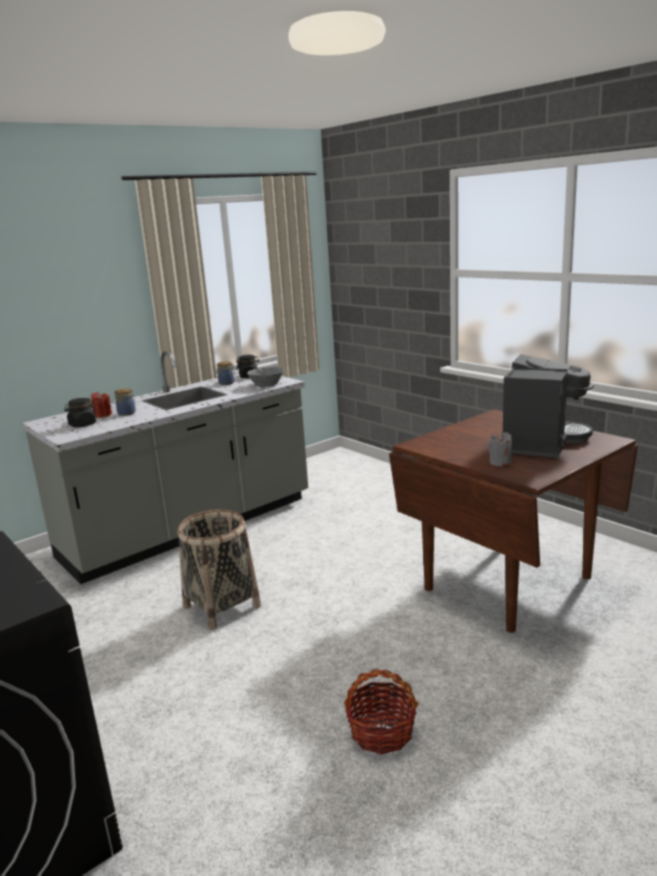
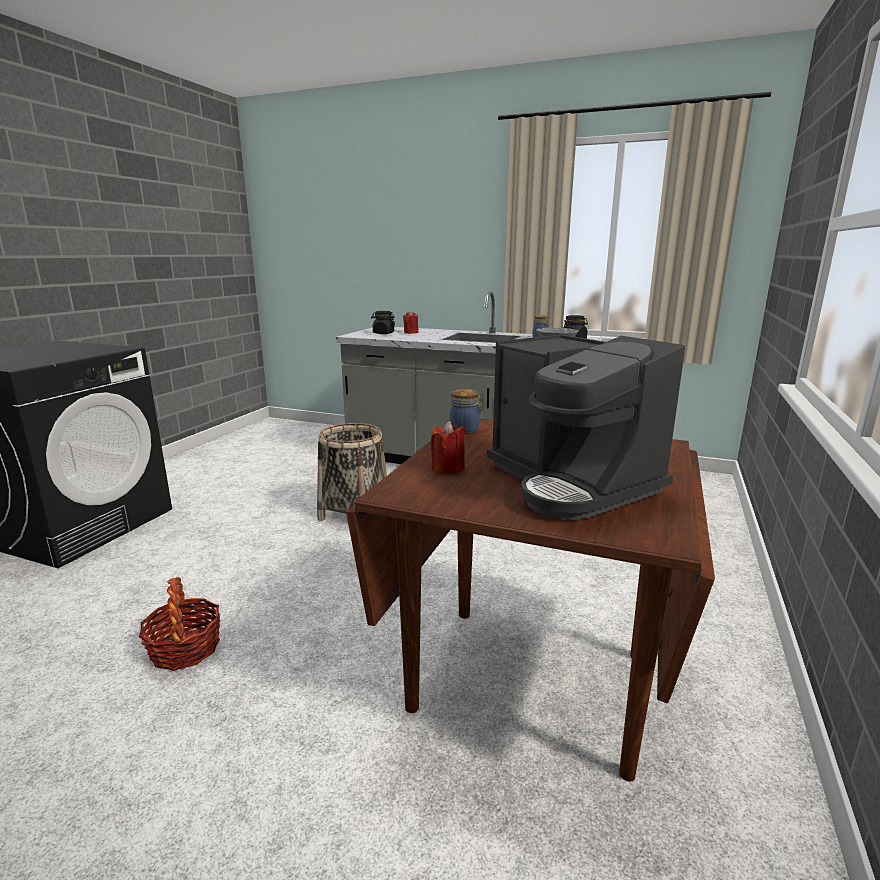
camera: 60 degrees right, 0 degrees up
(127, 413) = (421, 335): jar -> jar (465, 430)
(500, 462) = (448, 468): grey candle -> red candle
(540, 441) = (571, 482): coffee machine -> coffee machine turned 60 degrees clockwise

